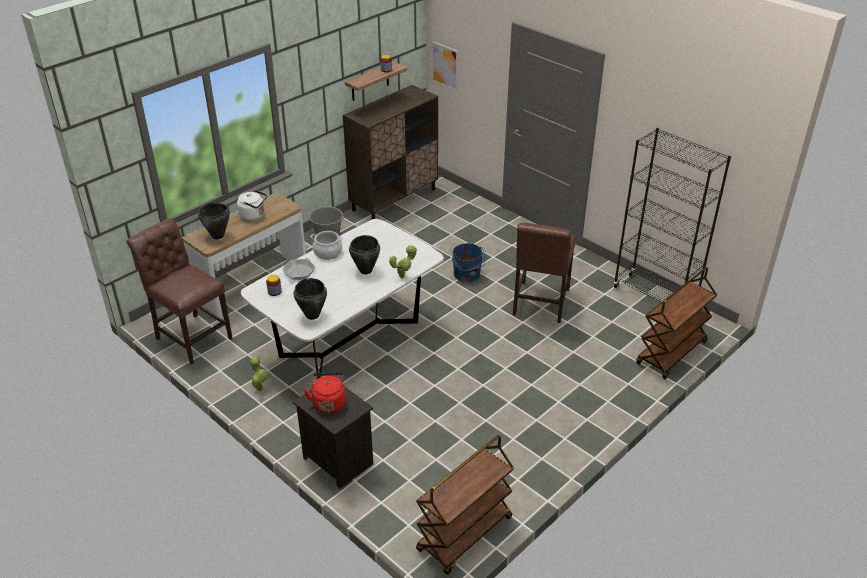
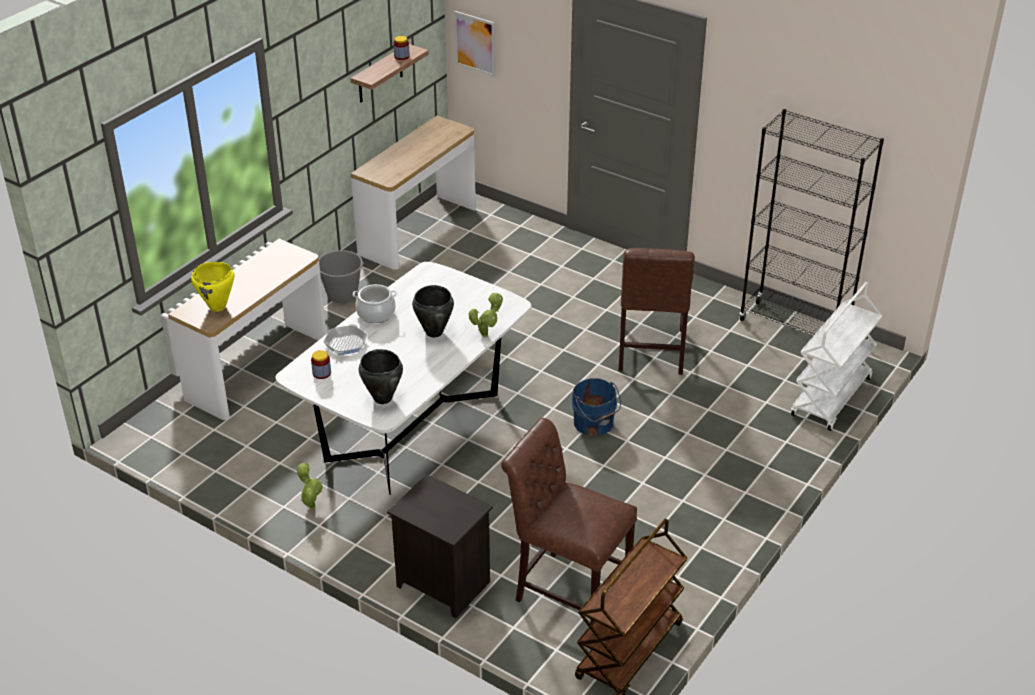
camera: 10 degrees left, 0 degrees up
(191, 336) = (194, 448): brown chair -> brown chair (567, 589)
(218, 236) = (217, 307): black cooking pot -> yellow cooking pot
(254, 215) = (257, 274): white kettle -> none
(329, 402) = (434, 507): red kettle -> none
(394, 199) = (418, 231): brown cabinet -> console table
(467, 275) = (545, 324): blue bucket -> blue bucket (594, 424)
(671, 354) = (831, 398): brown cart -> white cart

